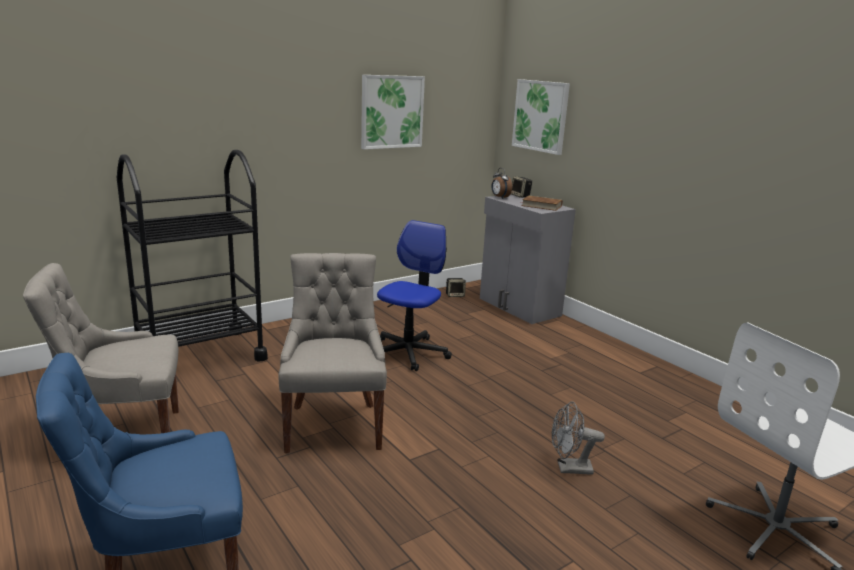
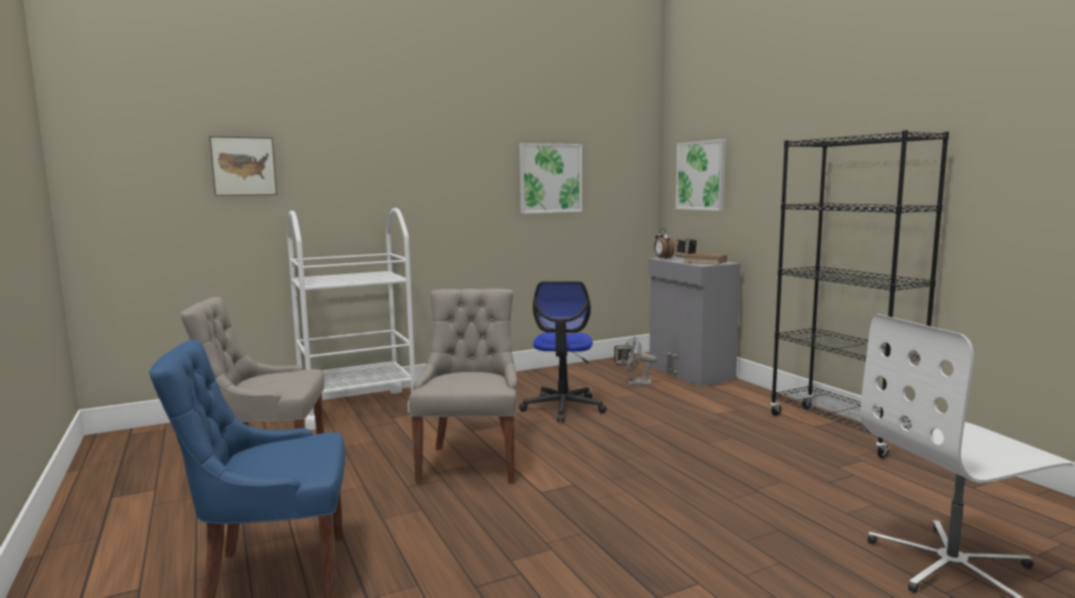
camera: 10 degrees right, 10 degrees down
(62, 99) = (243, 166): none -> picture
(200, 355) = (357, 408): black cart -> white cart
(408, 353) = (563, 408): office chair -> office chair turned 150 degrees clockwise
(569, 468) = (713, 505): grey fan -> grey fan (635, 384)
(663, 377) = (841, 431): none -> black bookcase

